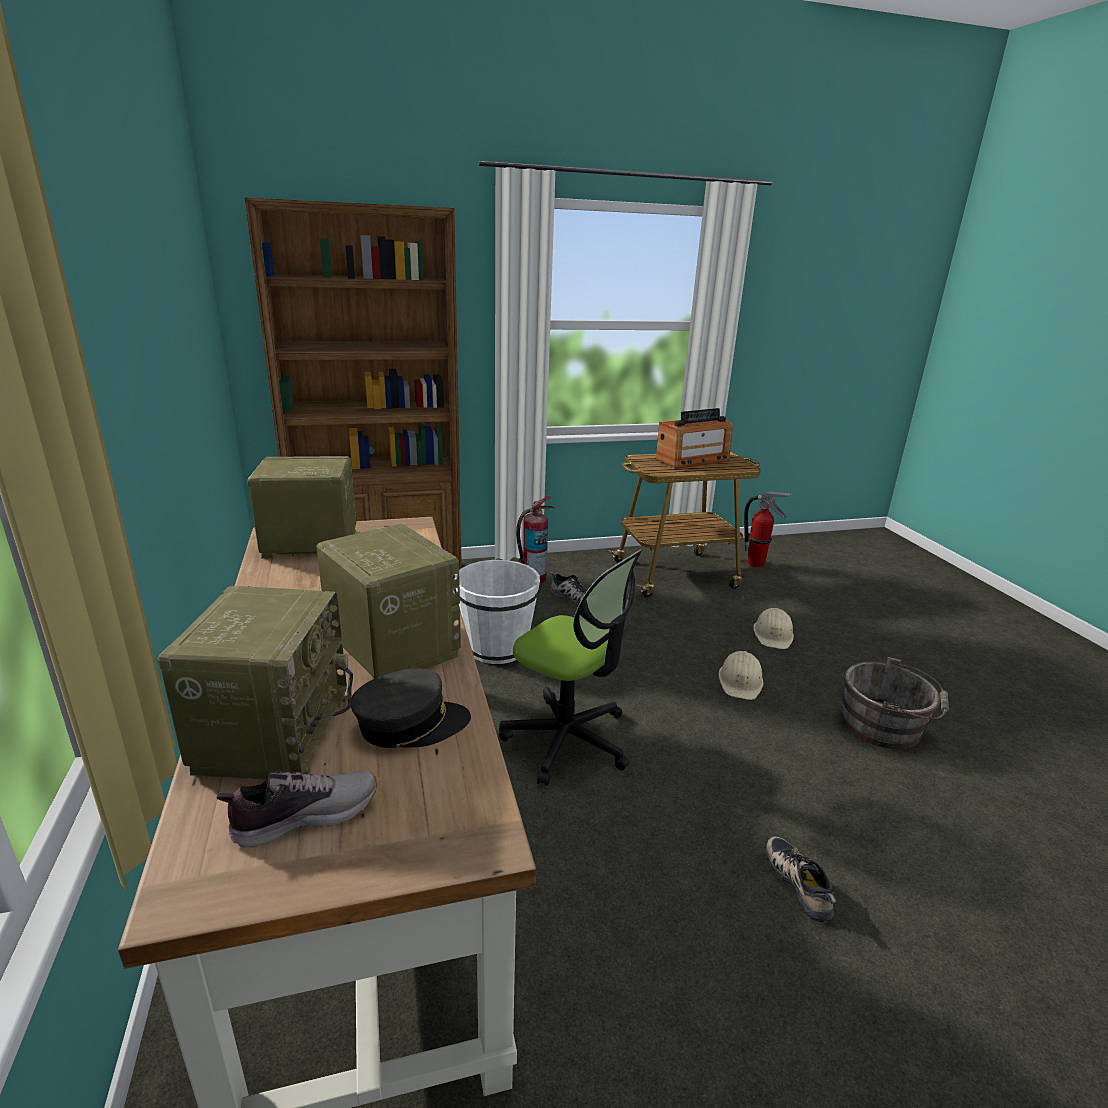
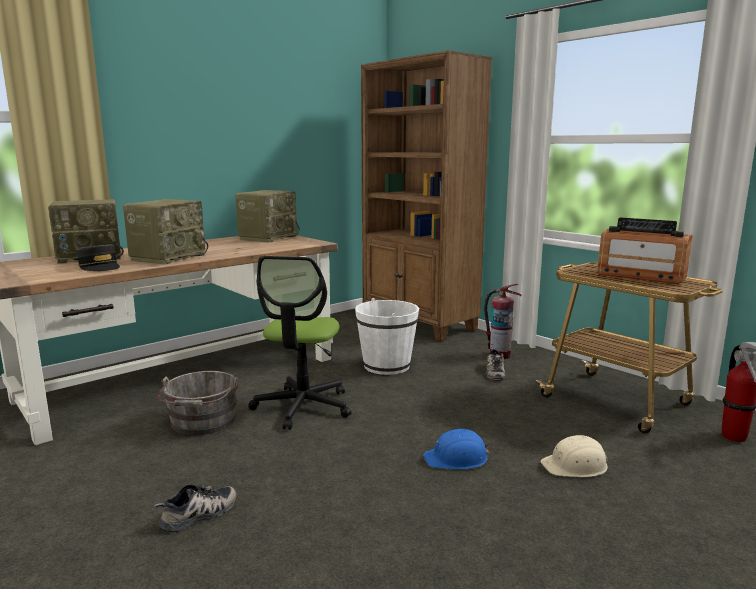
camera: 65 degrees right, 10 degrees down
(304, 816) = (35, 266): shoe -> none
(308, 544) = (268, 237): radio -> radio turned 60 degrees clockwise
(740, 681) = (457, 458): beige hard hat -> blue hard hat
(885, 726) = (472, 553): grey bucket -> grey bucket (202, 422)

